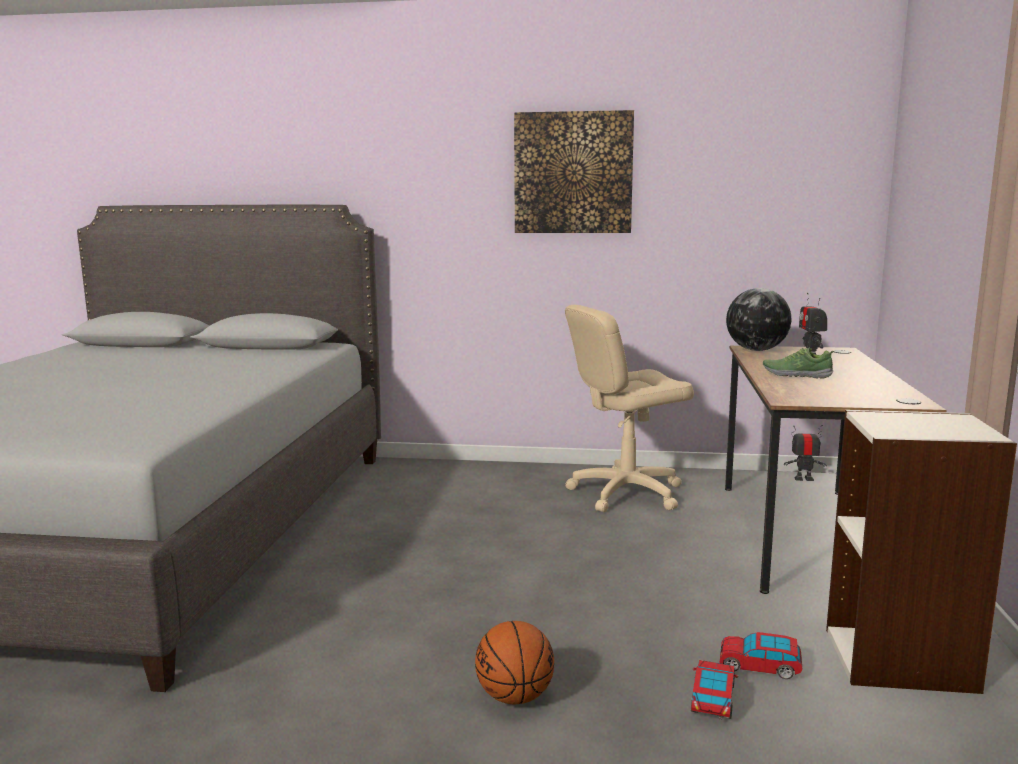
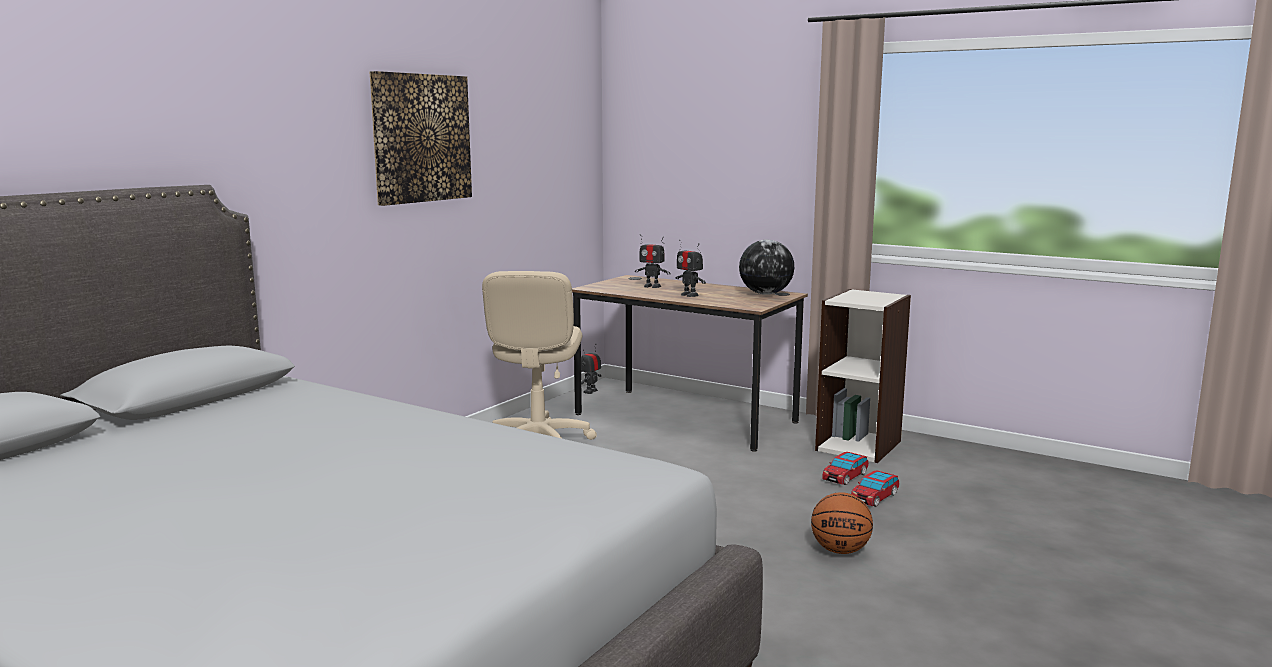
camera: 65 degrees left, 0 degrees up
(713, 700) = (874, 497): toy car -> toy car turned 90 degrees counterclockwise
(756, 350) = (599, 287): globe -> globe (765, 294)
(796, 375) = (689, 295): shoe -> toy robot

